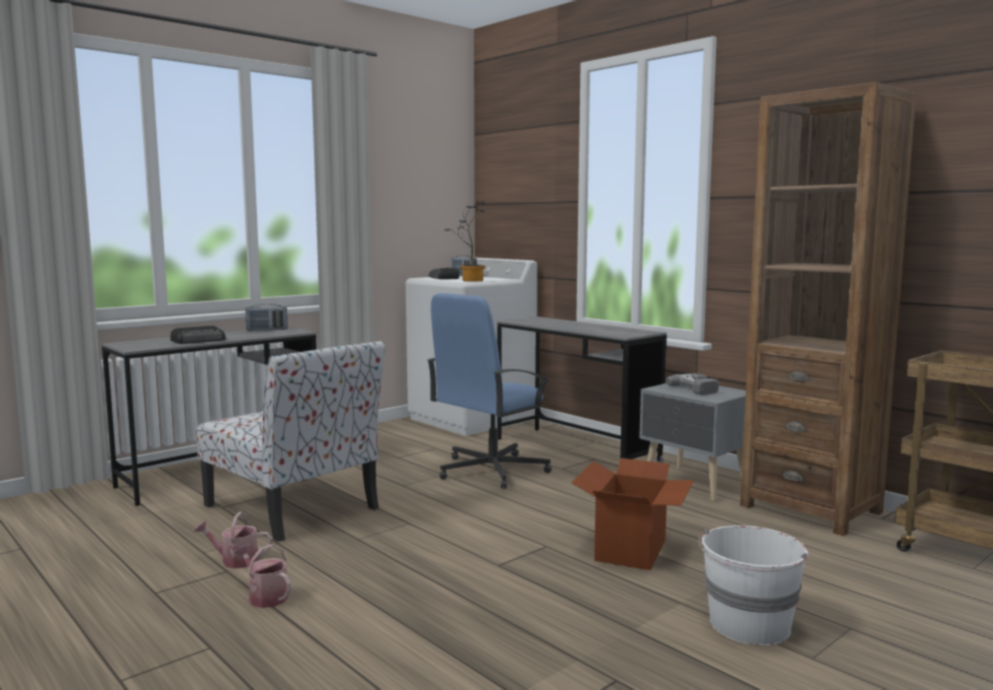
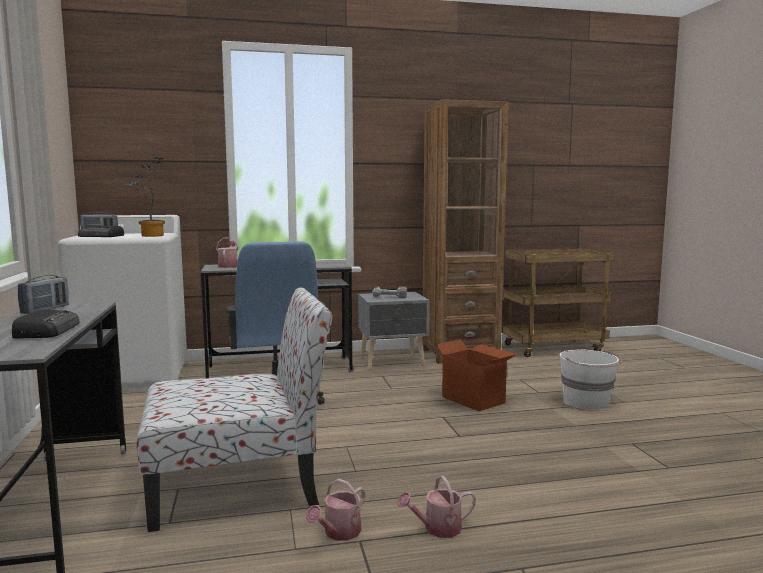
camera: 60 degrees left, 0 degrees up
(541, 320) = (228, 266): none -> watering can

